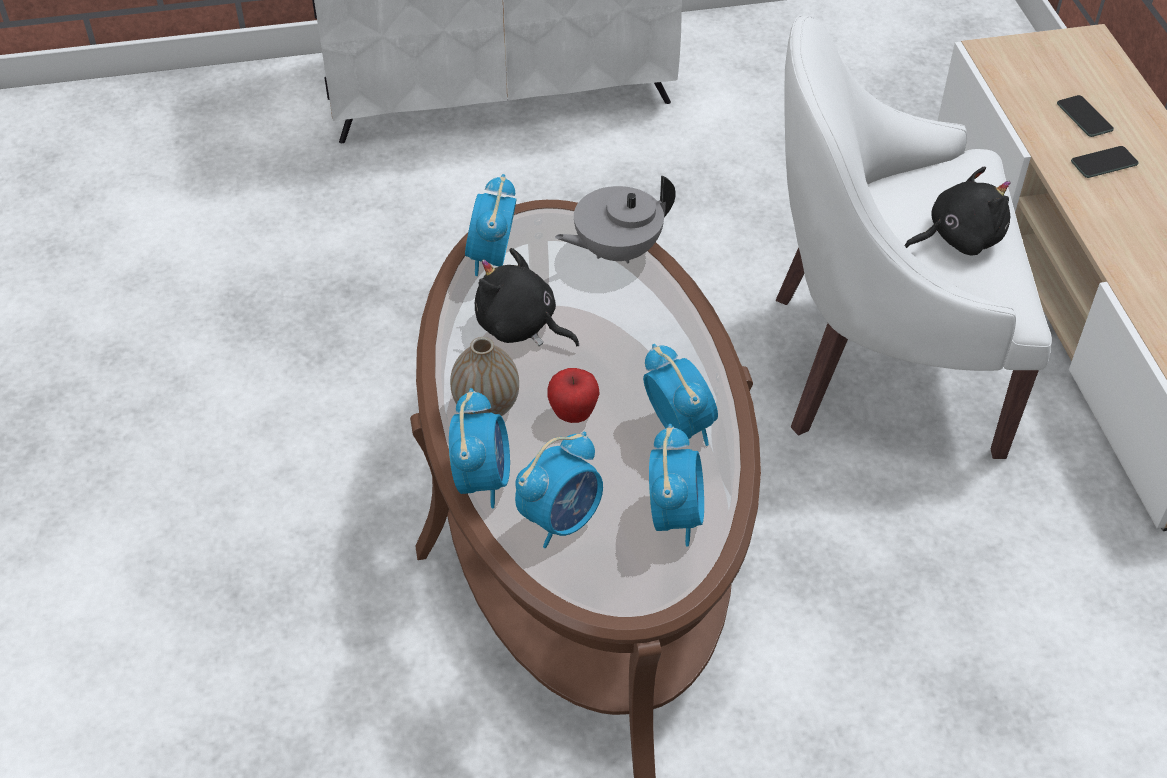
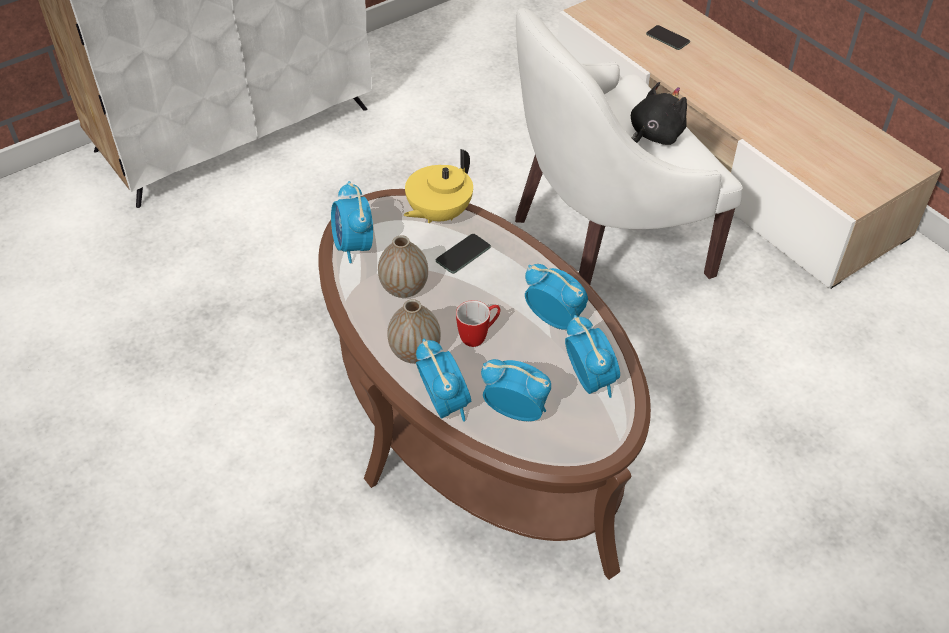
camera: 25 degrees left, 0 degrees up
(520, 327) = (404, 288): black plush toy -> vase
(561, 519) = (516, 411): alarm clock -> alarm clock turned 90 degrees counterclockwise
(573, 414) = (479, 336): apple -> mug
(616, 250) = (438, 214): grey teapot -> yellow teapot
(1104, 163) = (696, 64): phone -> phone (463, 254)

